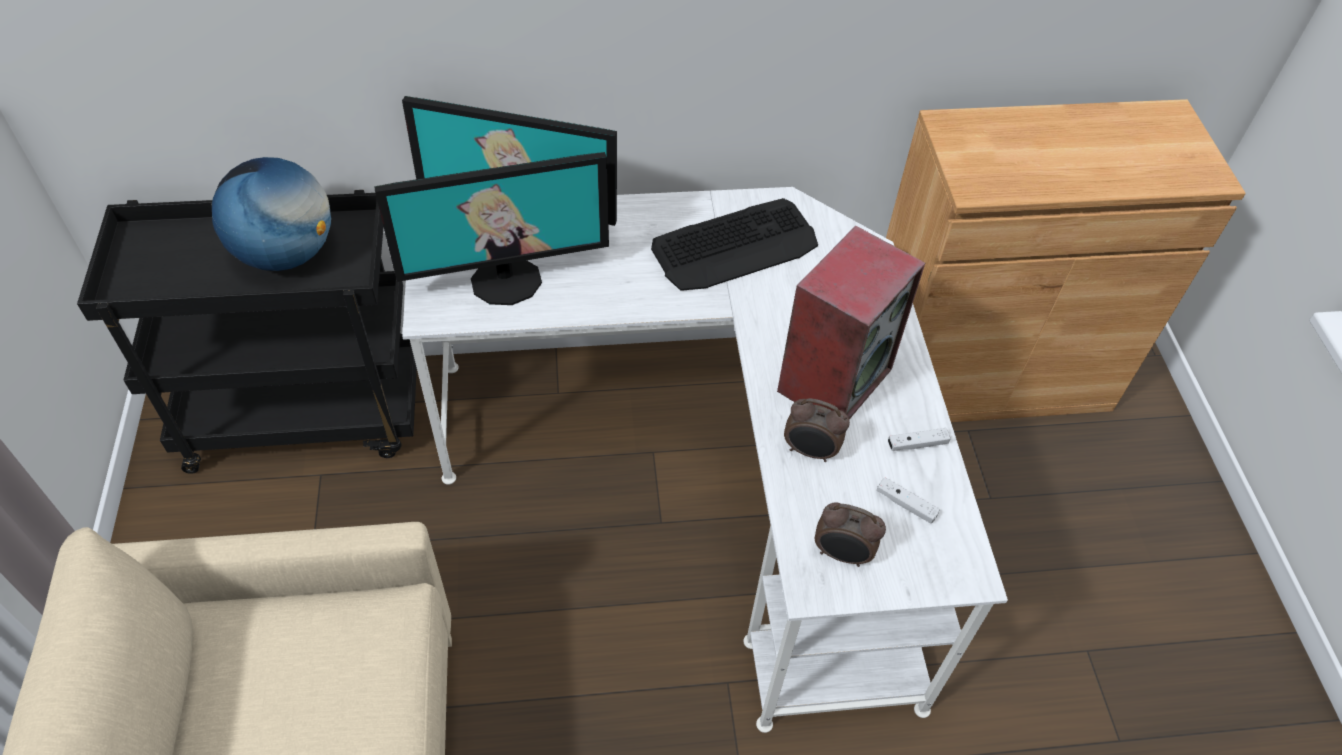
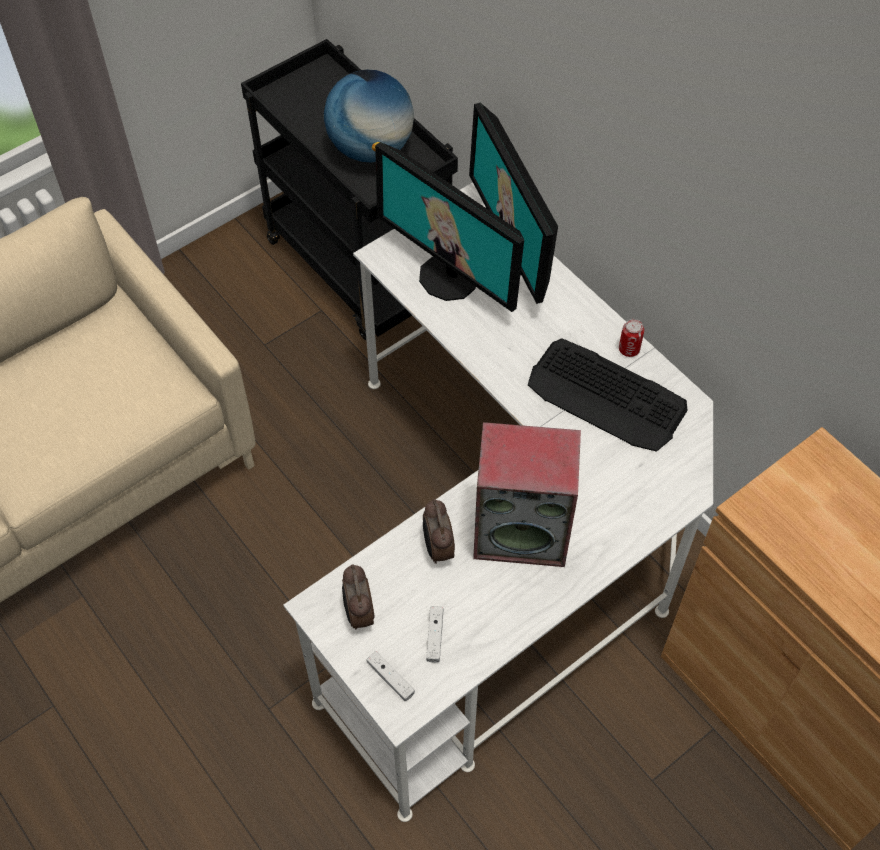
camera: 60 degrees right, 5 degrees up
(698, 206) = (629, 349): none -> can
(917, 444) = (500, 619): white game controller -> white game controller (390, 678)

